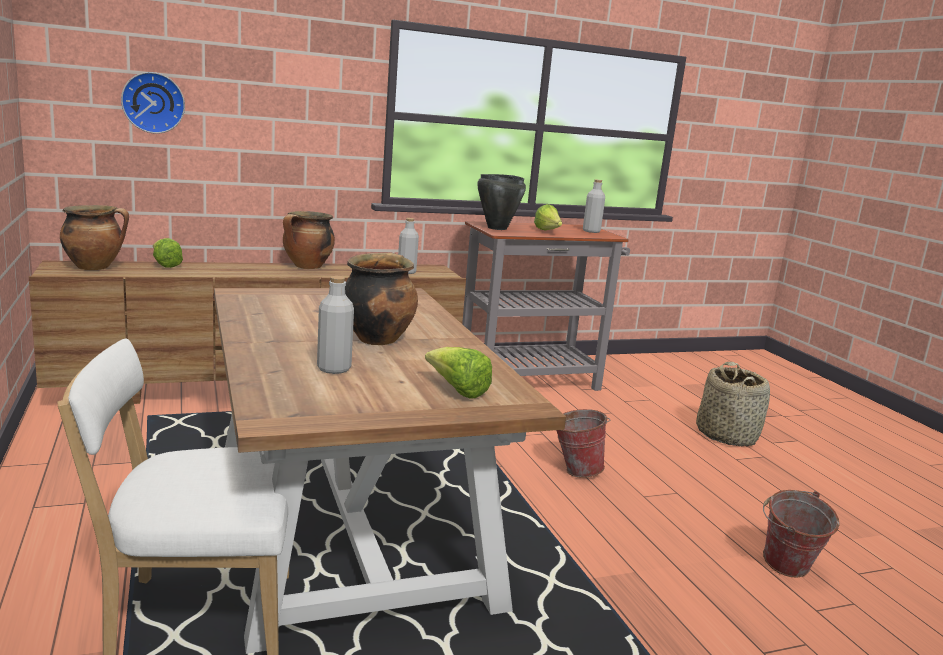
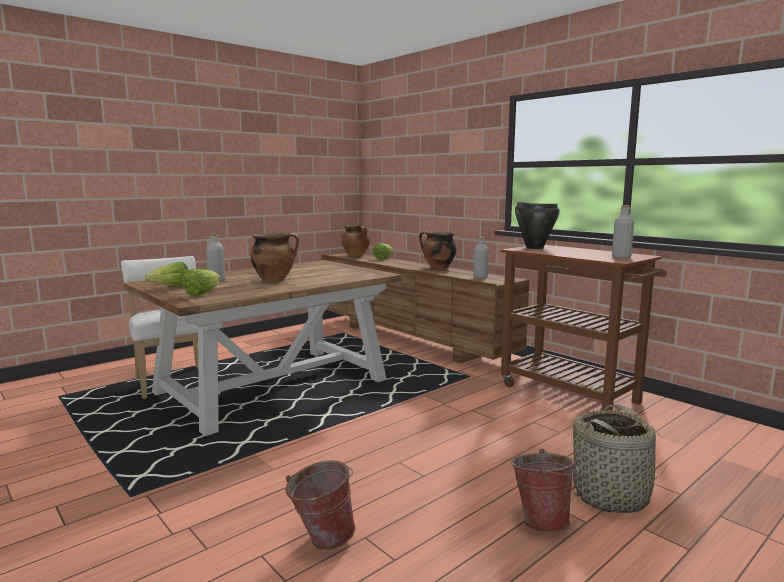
camera: 70 degrees right, 5 degrees down
(153, 102) = (400, 171): wall clock -> none
(531, 380) = (570, 394): grey cart -> brown cart
(548, 232) = (567, 253): lettuce -> lettuce (171, 287)
(574, 470) = (412, 431): bucket -> bucket (542, 520)

